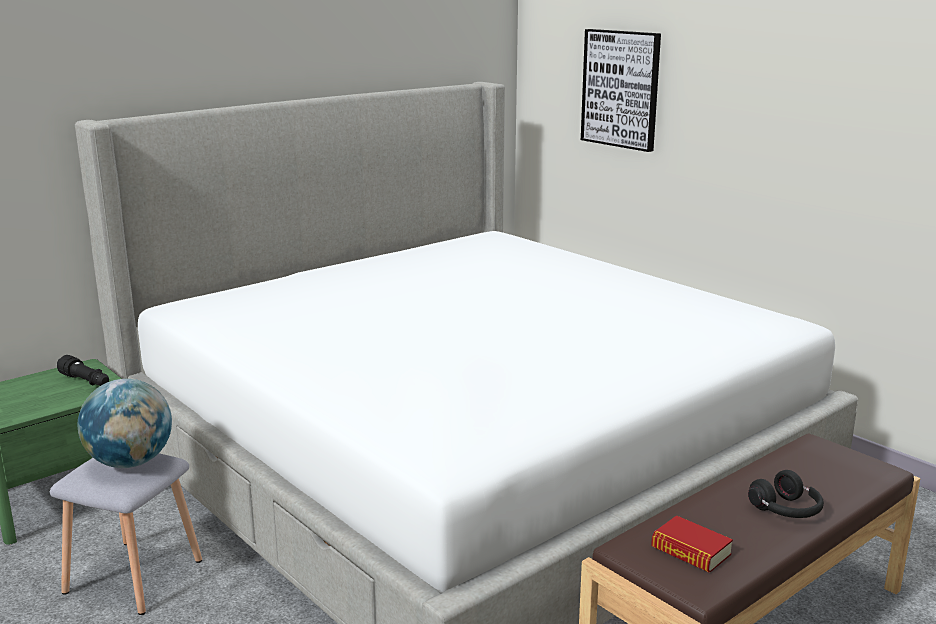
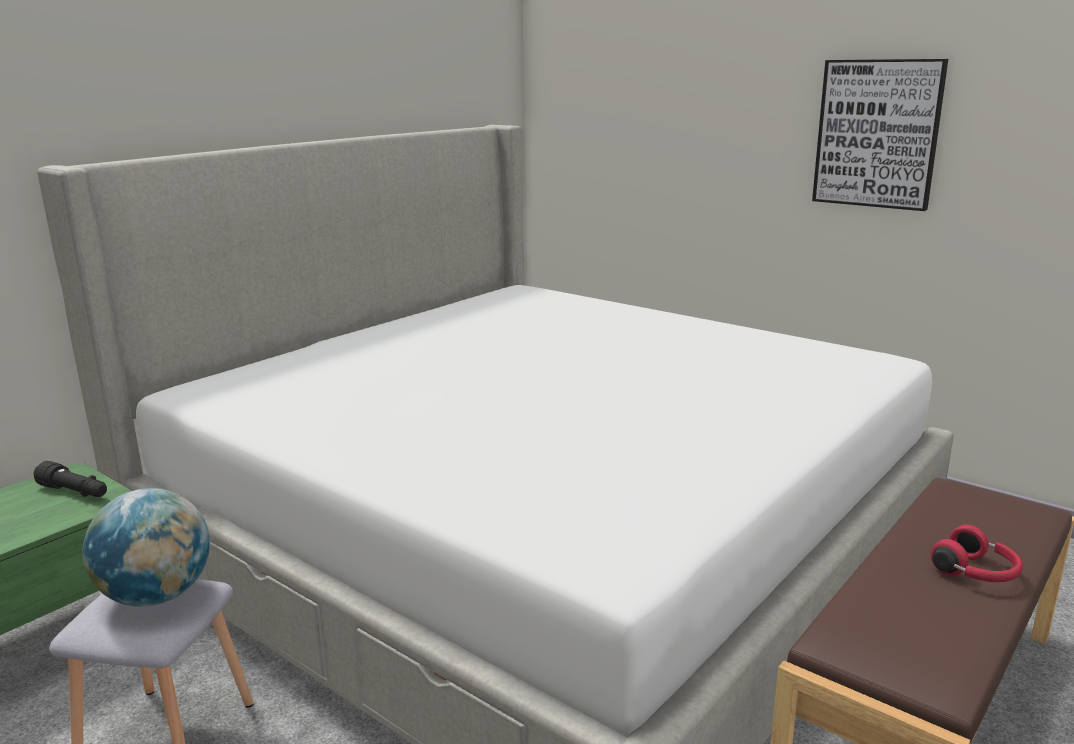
camera: 10 degrees left, 0 degrees up
(621, 89) = (649, 125): picture -> picture (877, 134)
(690, 551) = (904, 639): book -> none
(787, 511) = (976, 573): black headphones -> red headphones

